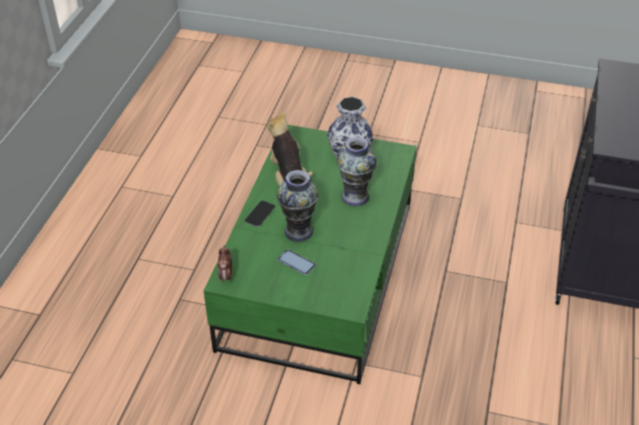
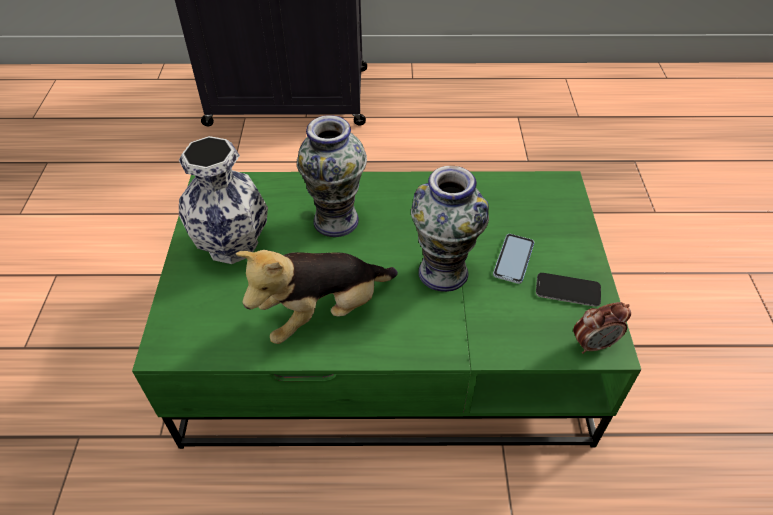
camera: 105 degrees left, 5 degrees up
(260, 214) = (423, 336): phone -> phone (567, 290)

